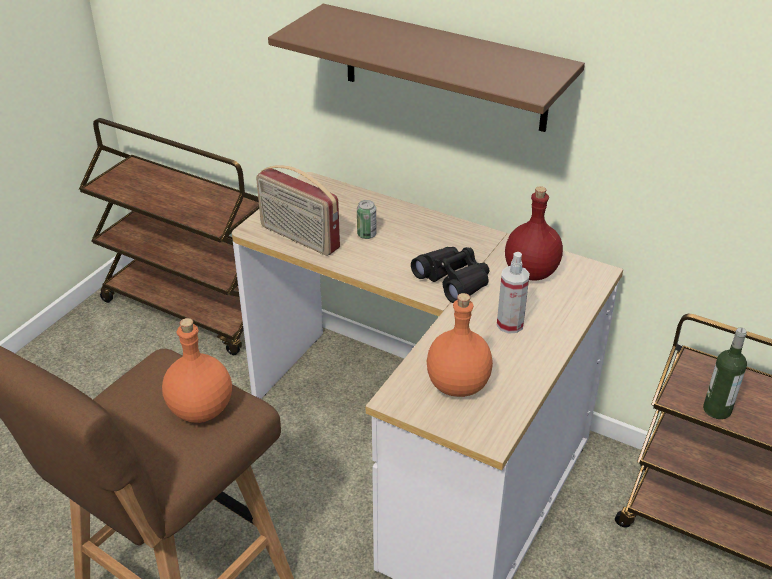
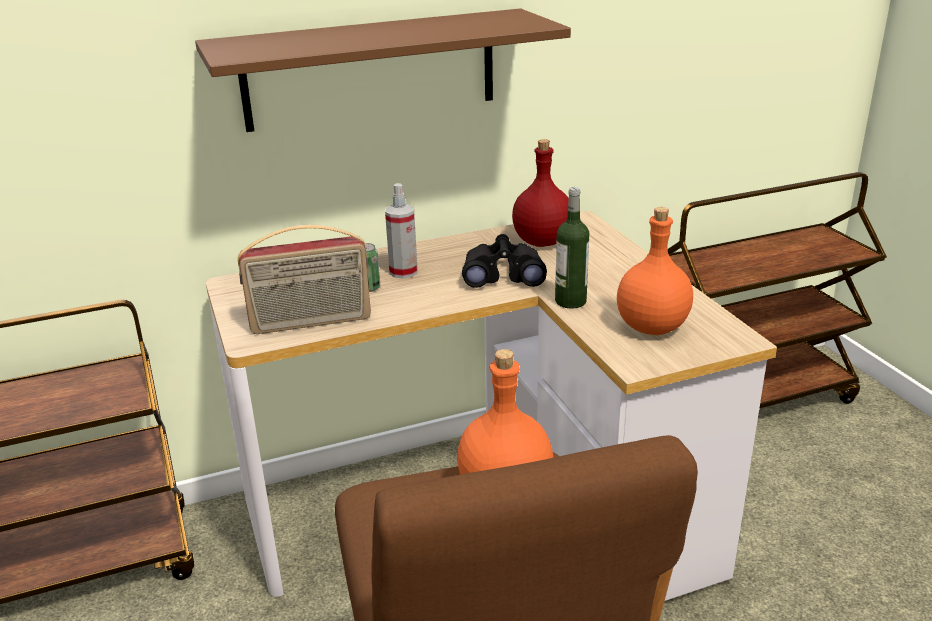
camera: 50 degrees left, 10 degrees down
(510, 324) = (599, 275): spray bottle -> spray bottle (403, 272)
(717, 409) = (740, 275): bottle -> bottle (570, 301)

